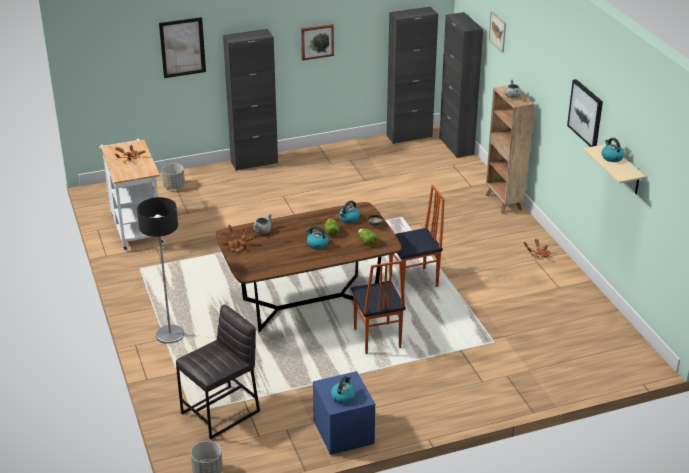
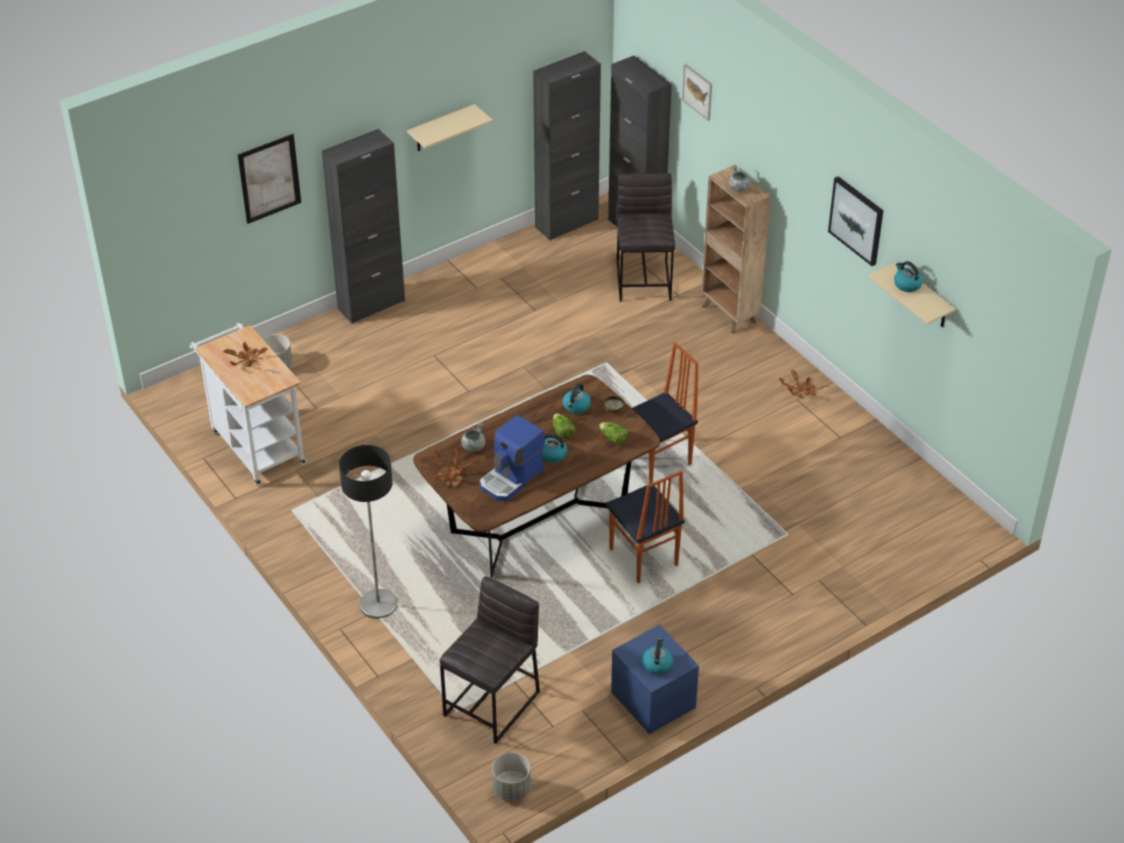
camera: 15 degrees left, 10 degrees up
(280, 254) = (512, 478): none -> coffee machine
(317, 41) = (441, 129): picture -> beige shelf
(450, 174) = (644, 280): none -> grey stool

